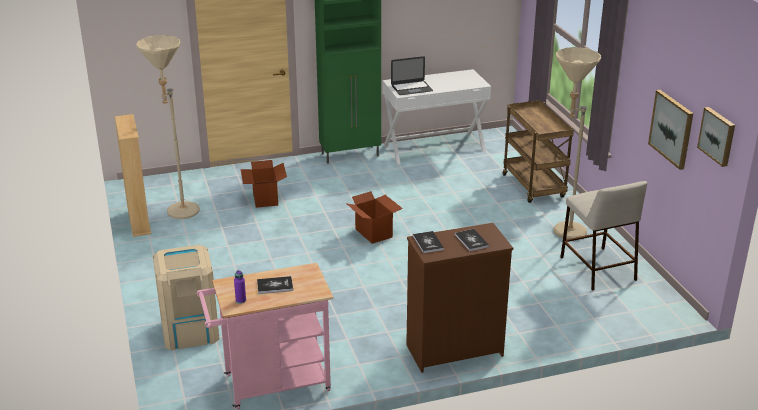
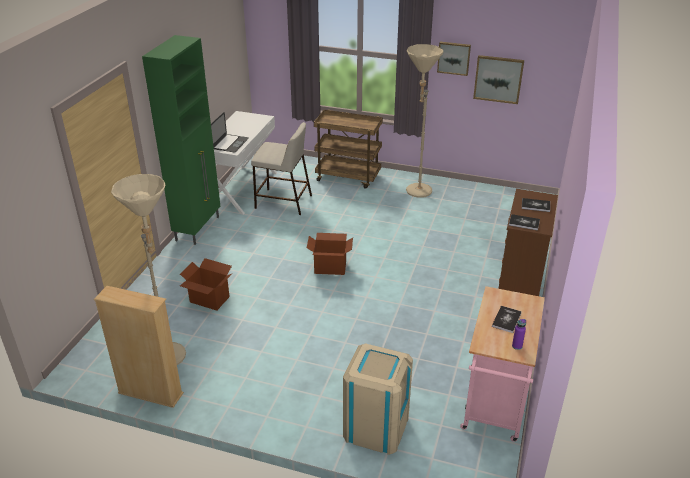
camera: 55 degrees left, 5 degrees up
(597, 268) = (470, 201): beige stool -> beige stool (282, 202)
(718, 136) = (556, 67): picture -> picture (454, 58)

